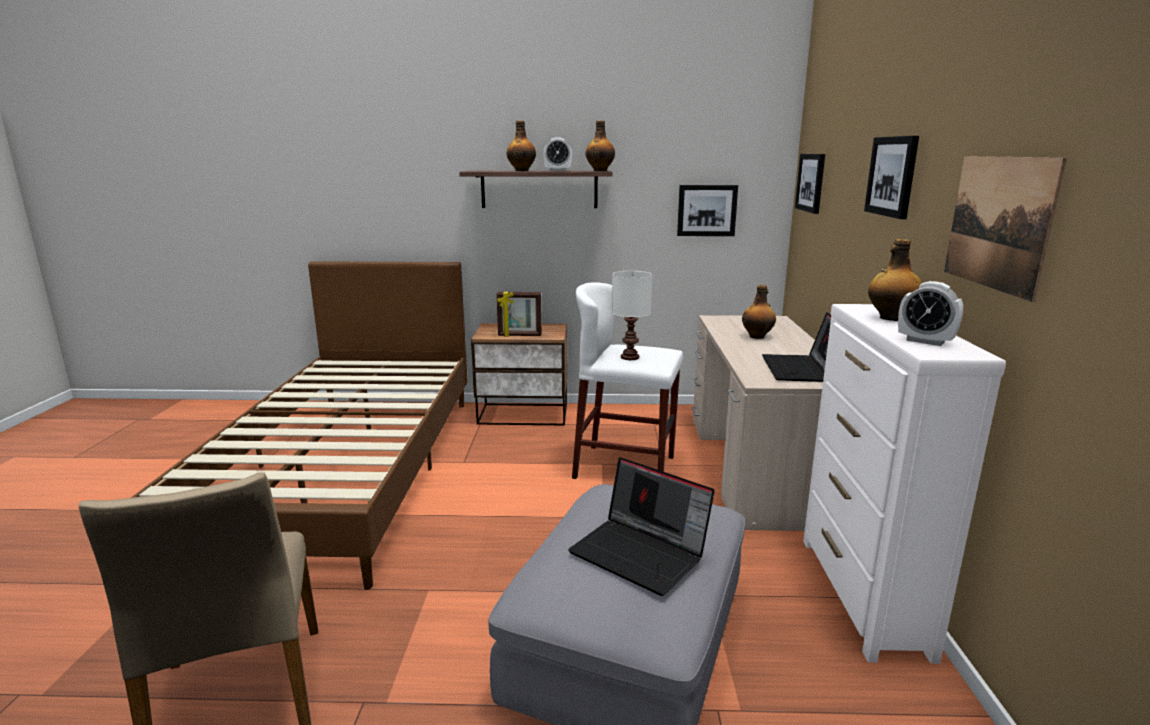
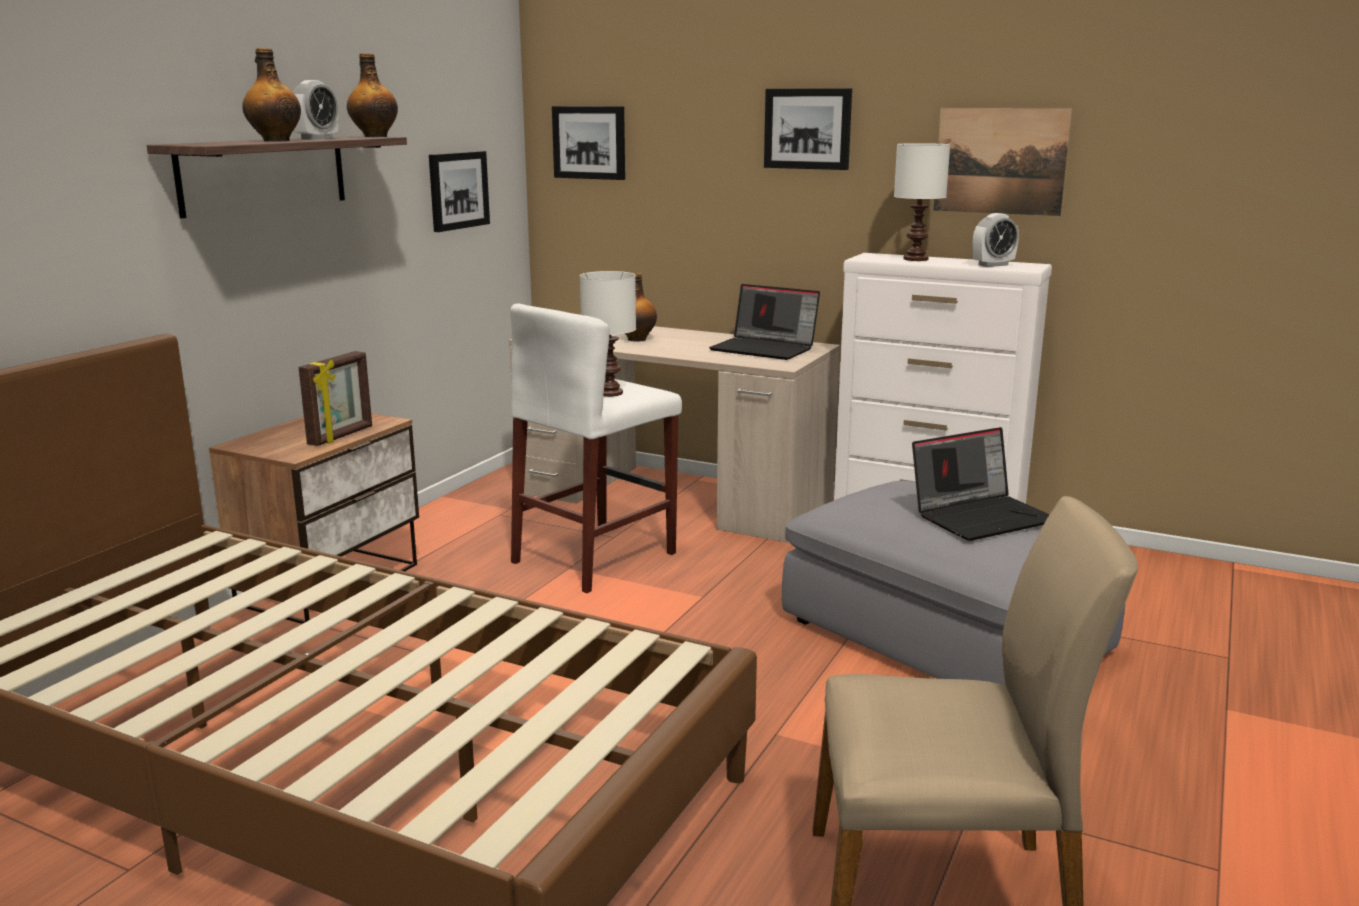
camera: 65 degrees left, 0 degrees up
(890, 318) = (914, 259): bottle -> white table lamp

